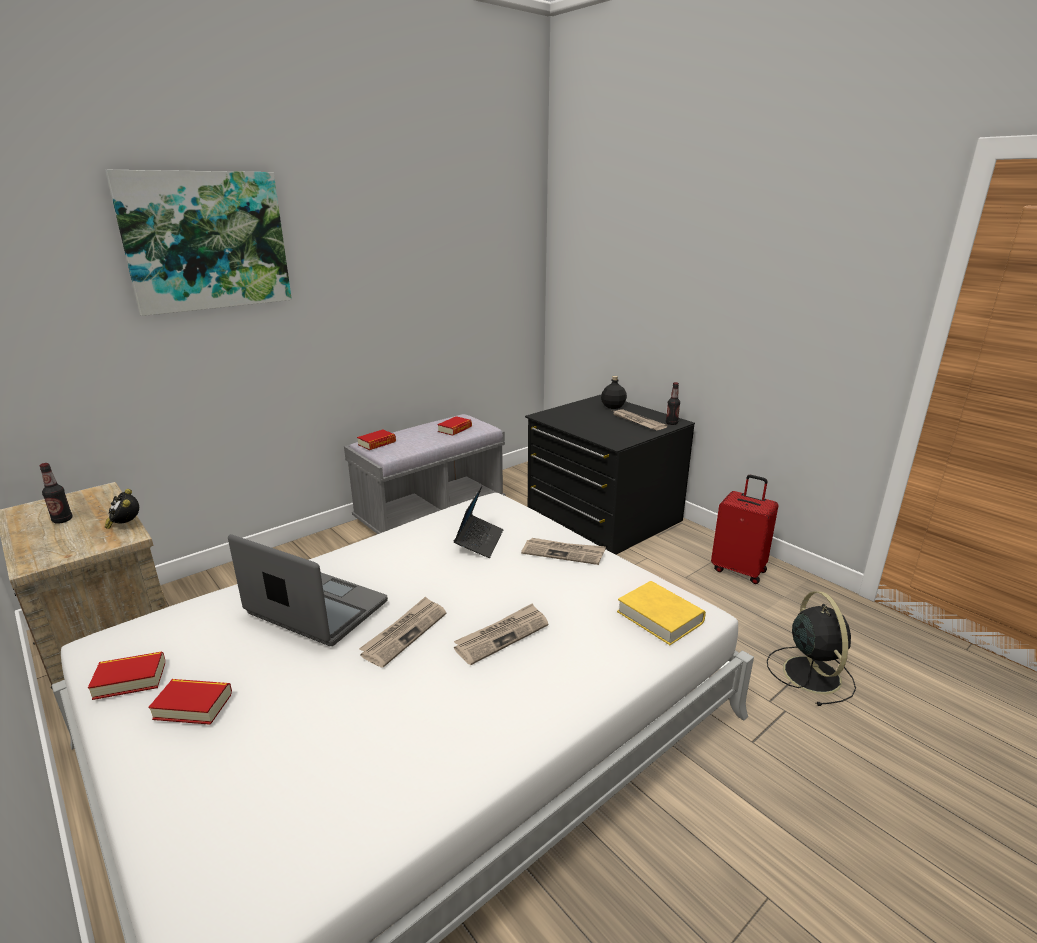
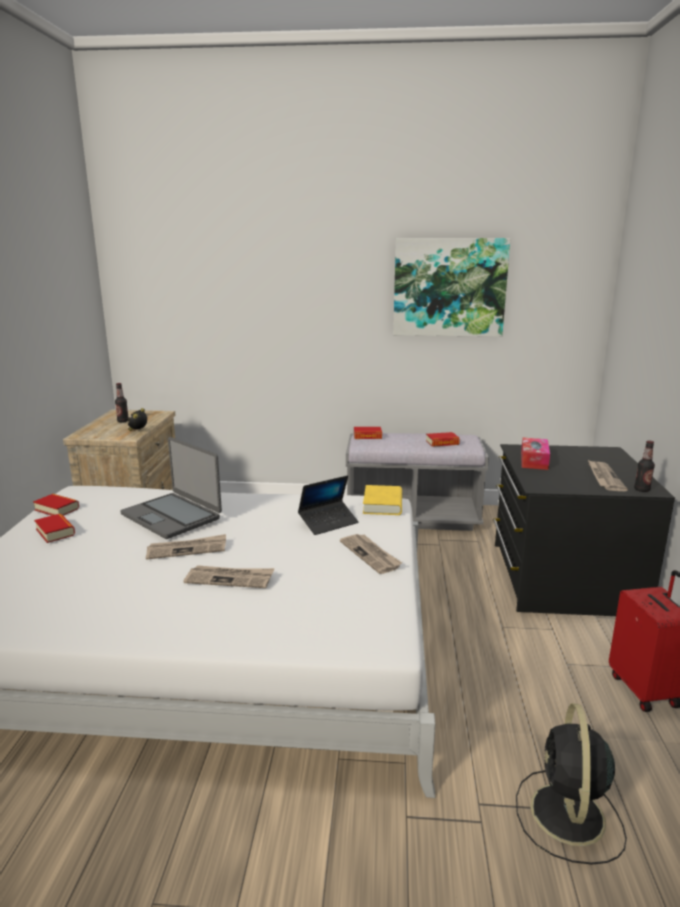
camera: 45 degrees right, 5 degrees down
(206, 241) = (268, 256): picture -> picture (449, 287)
(316, 609) = (172, 516): laptop -> laptop turned 150 degrees clockwise
(574, 422) = (534, 460): none -> tissue box
(613, 406) = (607, 459): black bottle -> none
(660, 617) = (352, 628): yellow book -> yellow book (383, 504)
(810, 673) = (568, 817): black fan -> black fan turned 150 degrees clockwise

